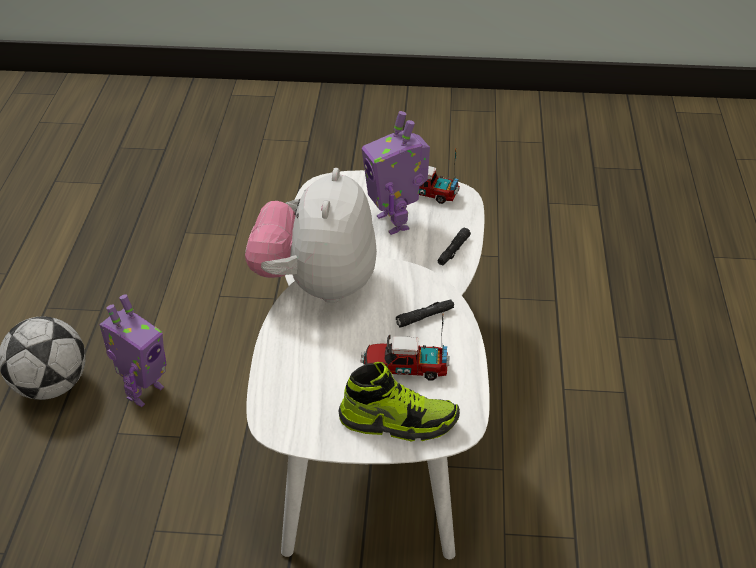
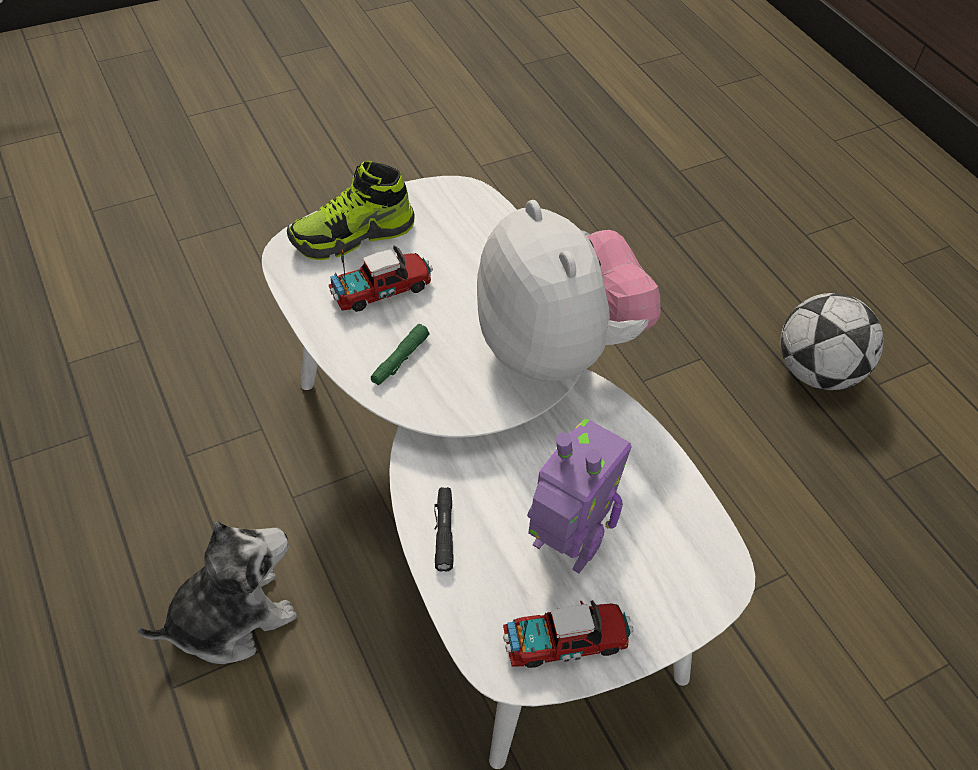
camera: 145 degrees right, 10 degrees up
(143, 392) = (726, 407): toy robot -> none
(425, 316) = (400, 360): black flashlight -> green flashlight
(575, 413) = (231, 616): none -> plush toy

